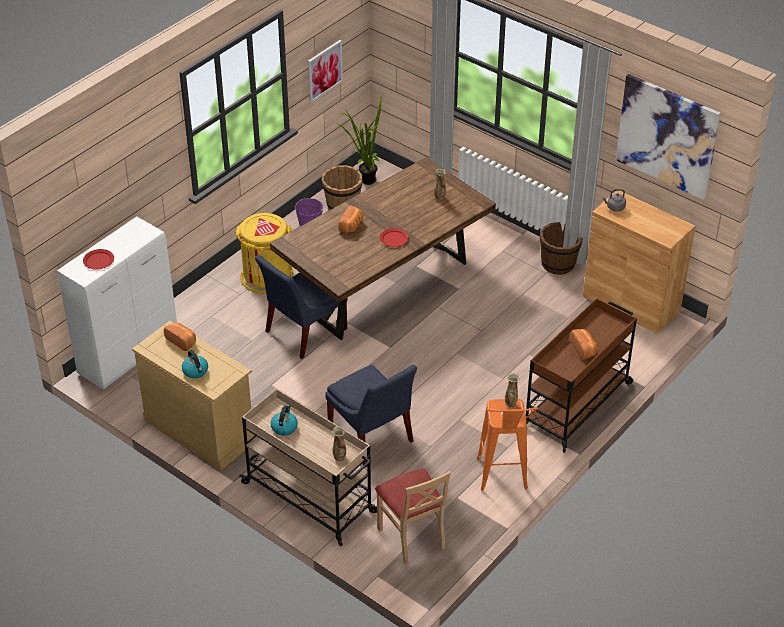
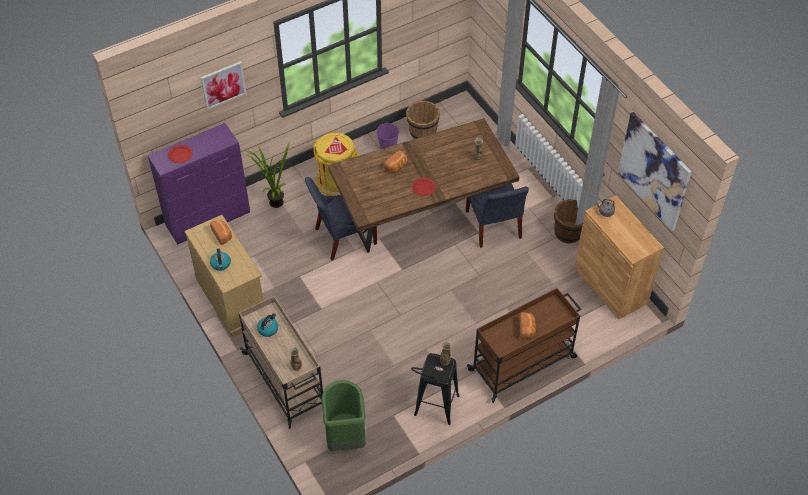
camera: 20 degrees right, 10 degrees up
(129, 354) = (208, 219): white cabinet -> purple cabinet
(324, 70) = (421, 27): picture -> picture (223, 84)
(364, 179) = (449, 113): potted plant -> potted plant (273, 201)
(372, 437) = (353, 343): blue chair -> blue chair (493, 226)
(412, 537) = (345, 438): beige chair -> green trash can
(503, 481) = (434, 412): orange stool -> black stool

